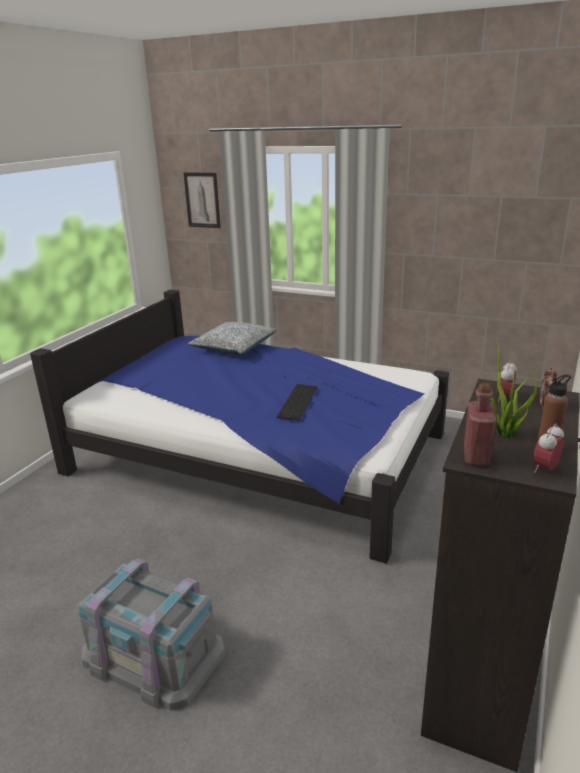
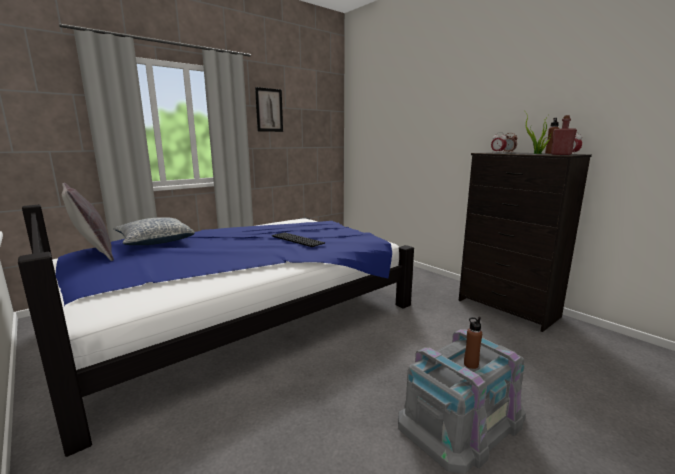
camera: 65 degrees left, 10 degrees down
(146, 606) = (471, 364): none -> brown bottle
(185, 344) = (93, 254): none -> grey pillow
(202, 200) = (40, 104): picture -> picture (269, 110)

